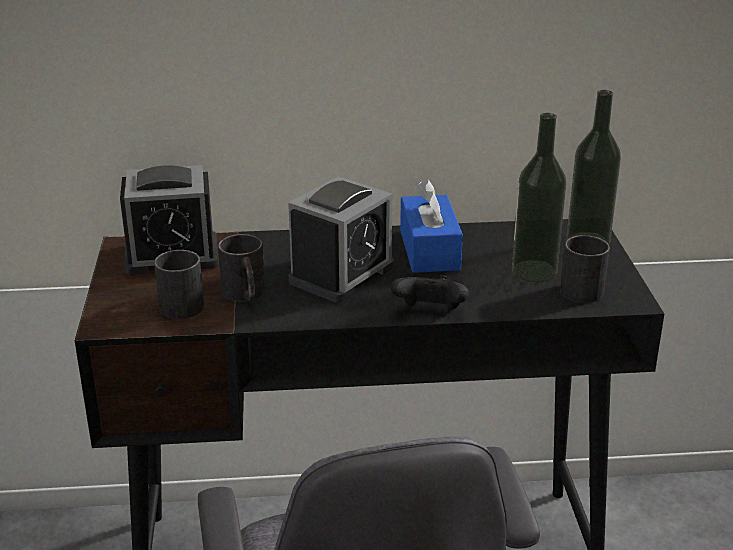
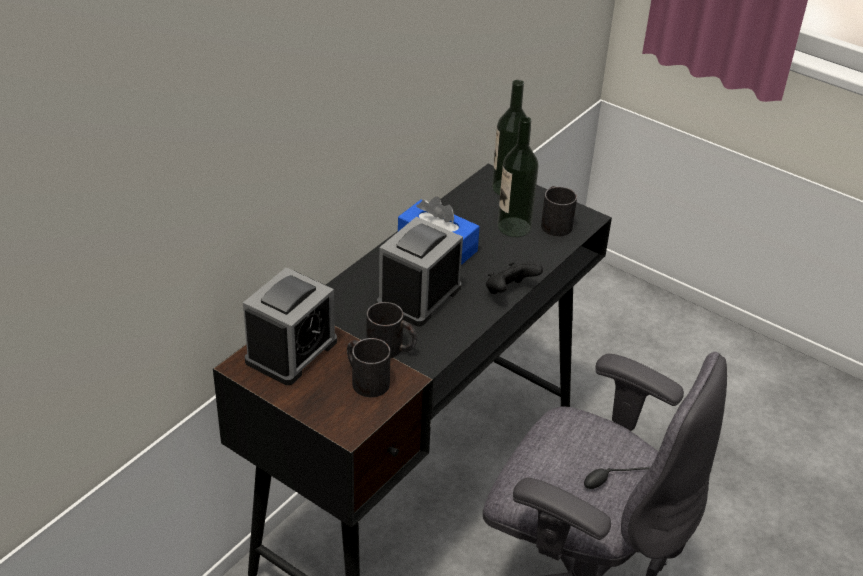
camera: 50 degrees left, 10 degrees up
(341, 274) = (419, 296): alarm clock -> alarm clock turned 135 degrees counterclockwise

